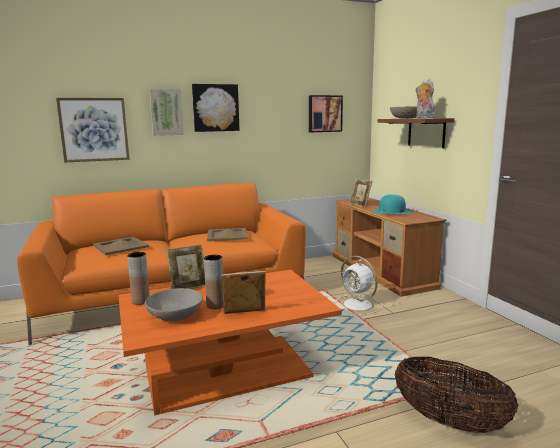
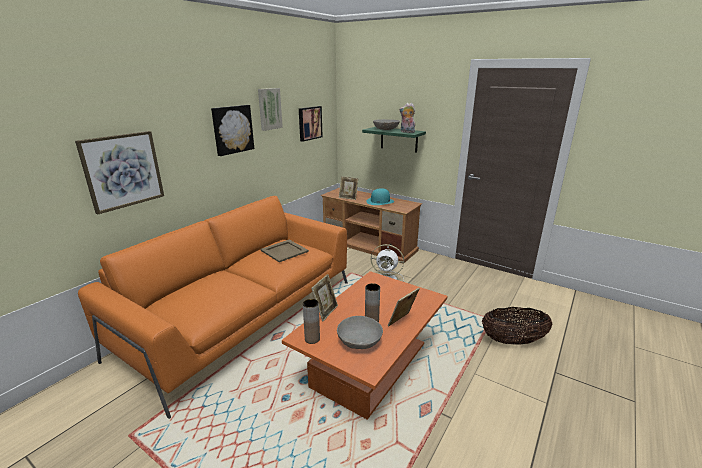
camera: 35 degrees left, 10 degrees up
(121, 246) = (207, 289): beige tray -> none
(166, 112) = (191, 140): picture -> picture (269, 109)
(426, 132) = (399, 139): brown shelf -> green shelf

